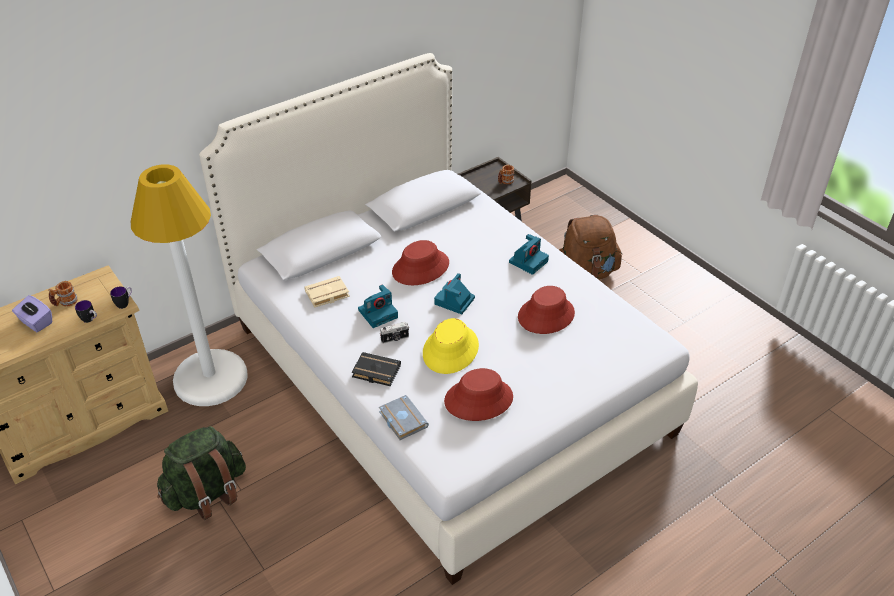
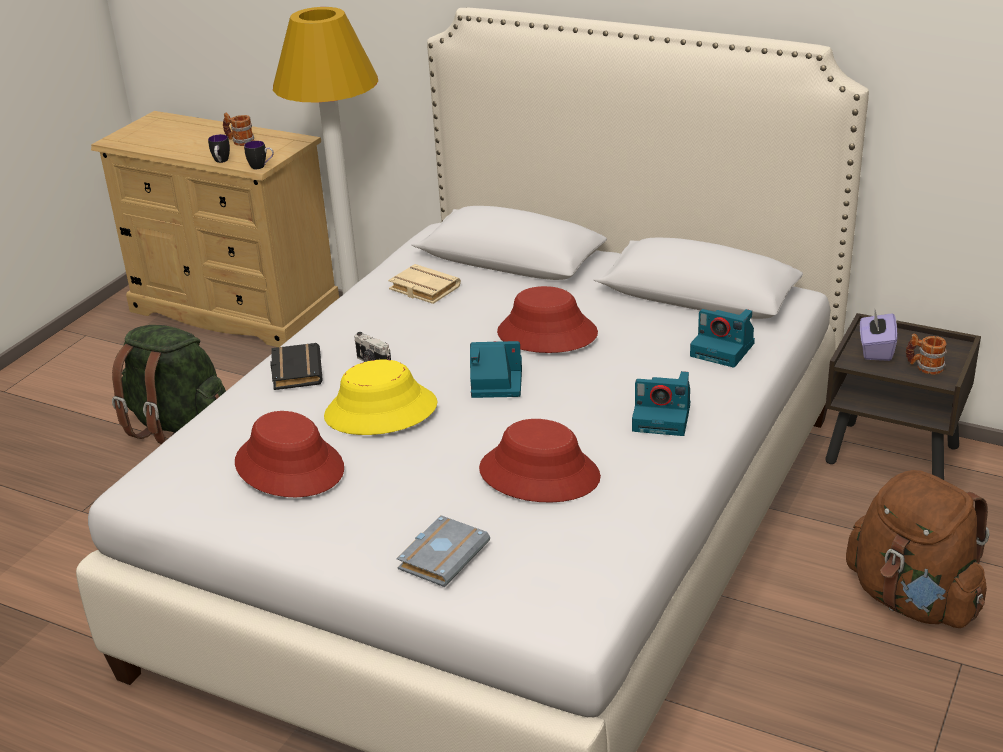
camera: 65 degrees right, 10 degrees down
(36, 322) = (198, 141): purple tissue box -> purple tissue box (875, 350)
(378, 313) = (417, 334): camera -> camera (724, 350)
(401, 420) = (214, 419): grey book -> grey book (442, 555)

